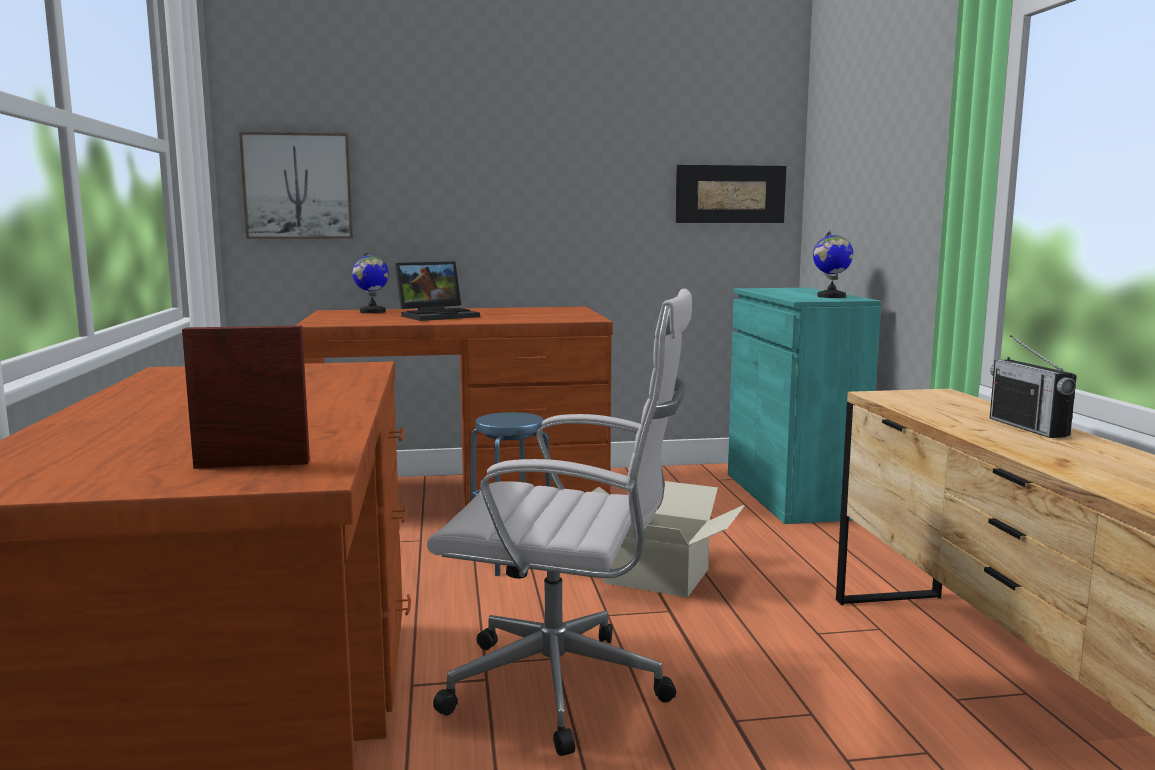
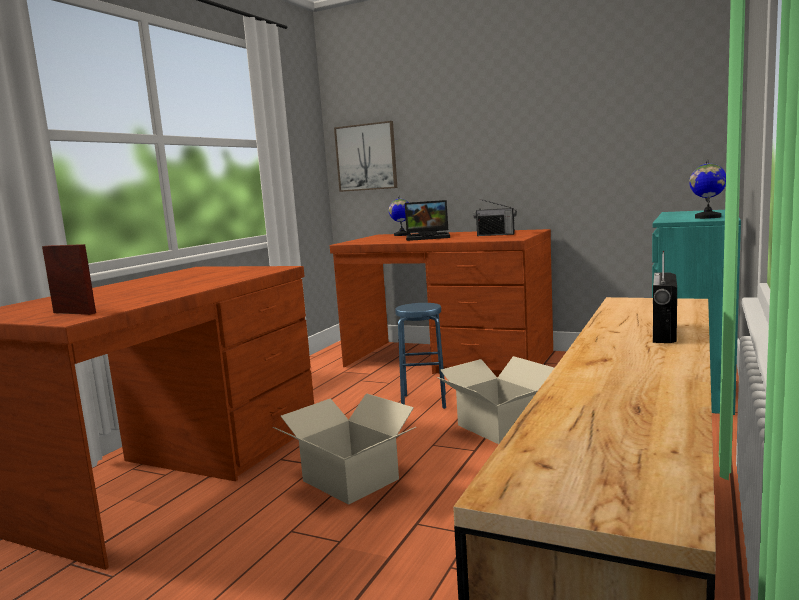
camera: 35 degrees right, 0 degrees up
(538, 313) = (495, 235): none -> radio
(567, 689) = (350, 480): white office chair -> cardboard box
(730, 194) = (671, 133): picture -> none

